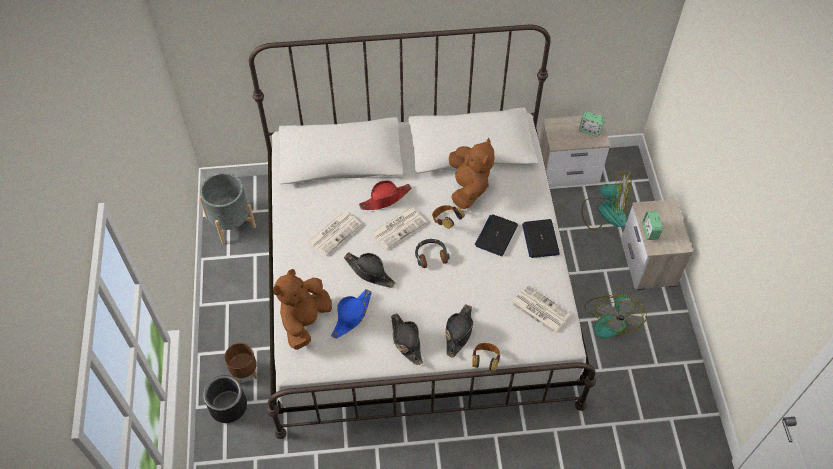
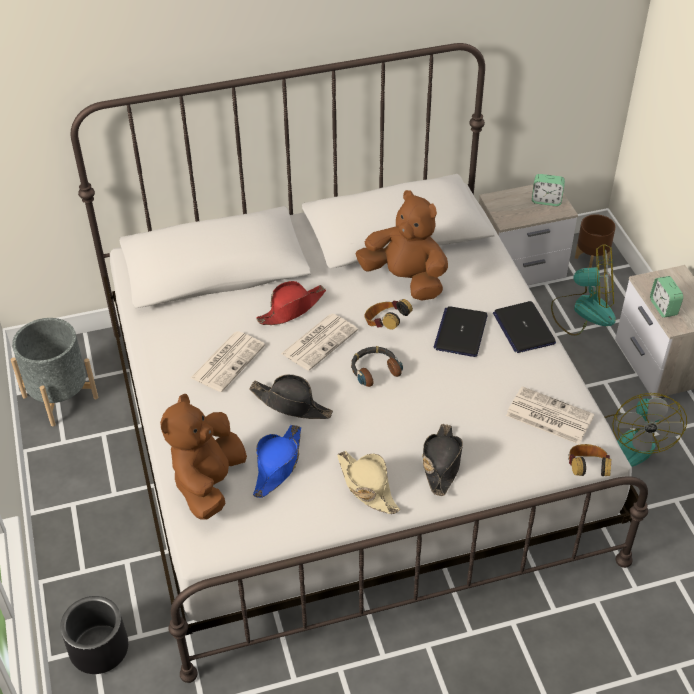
camera: 10 degrees left, 10 degrees down
(245, 372) = (117, 596): brown planter -> brown planter (591, 260)
(406, 341) = (367, 486): black hat -> beige hat
(468, 187) = (405, 279): brown plush toy -> brown plush toy turned 45 degrees counterclockwise
(485, 361) = (490, 495): headphones -> headphones (586, 470)

